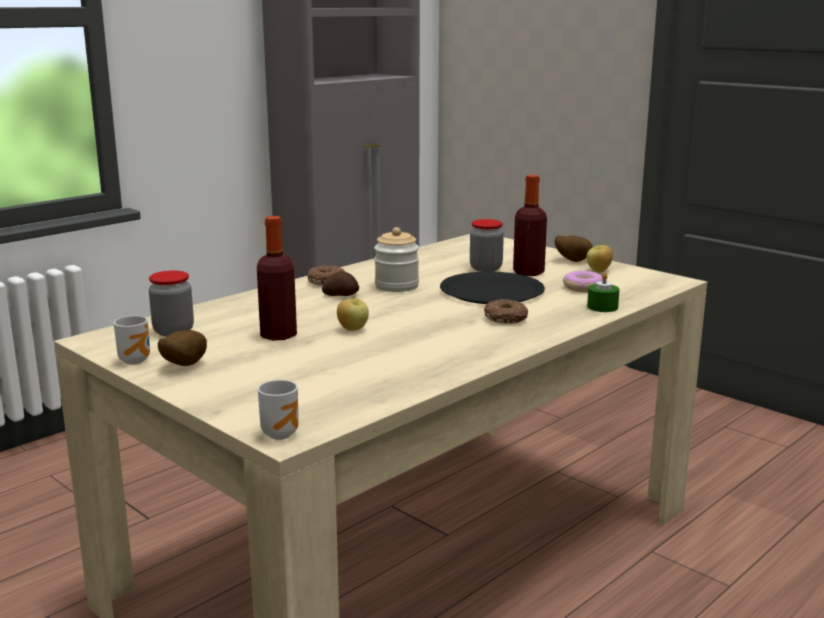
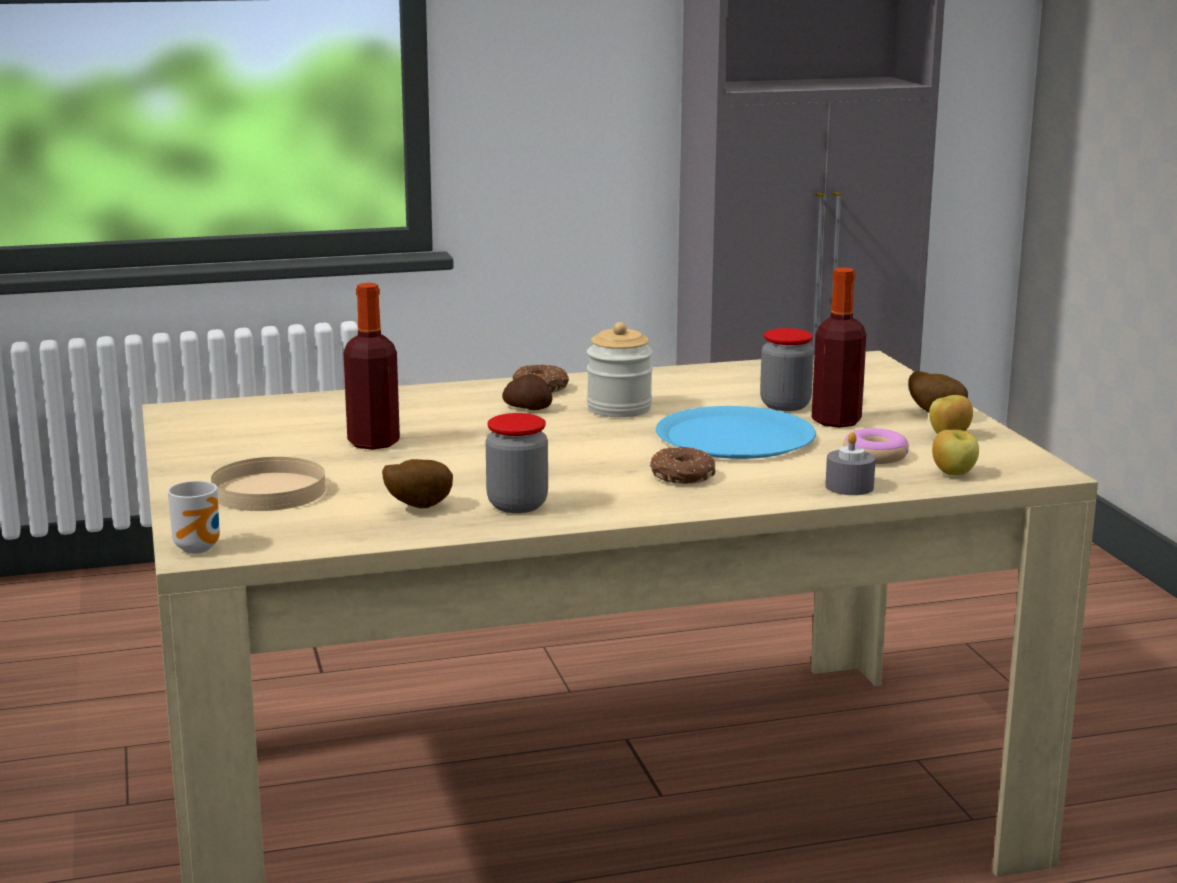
camera: 30 degrees right, 0 degrees up
(137, 360) = (185, 441): mug -> none
(173, 331) = (271, 417): jar -> jar (517, 505)
(182, 366) = (220, 457): potato -> potato (417, 507)
(261, 382) = (268, 491): none -> beige plate
(353, 329) = (468, 453): apple -> apple (954, 474)
(492, 290) = (735, 437): black plate -> blue plate
(602, 307) = (849, 487): green candle -> grey candle

